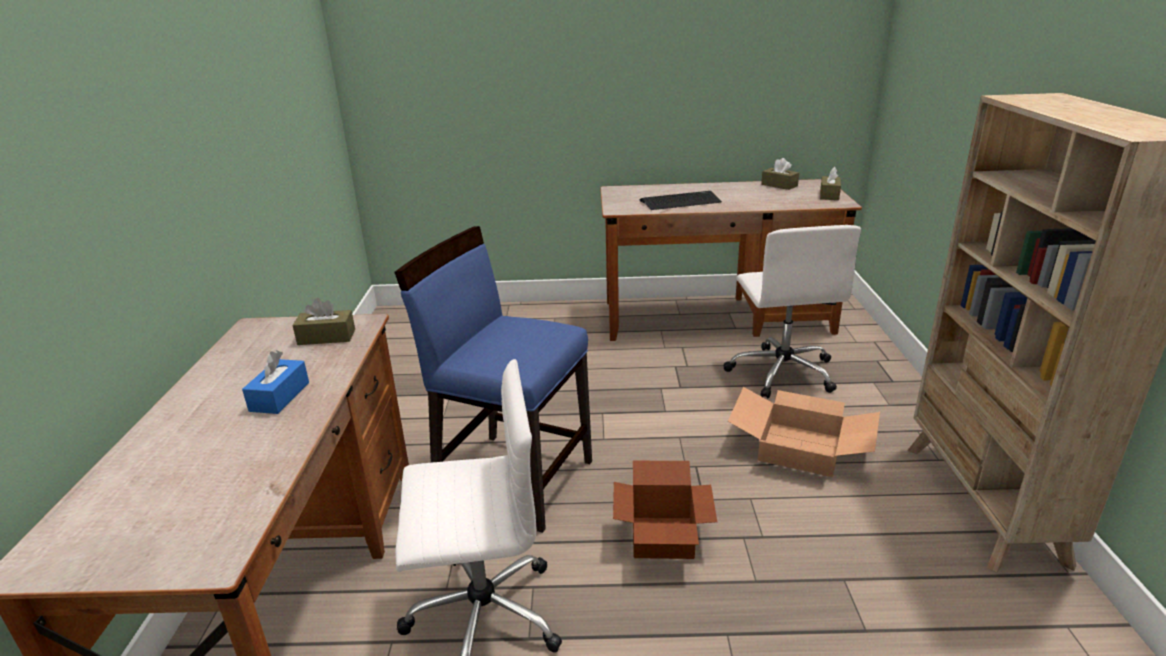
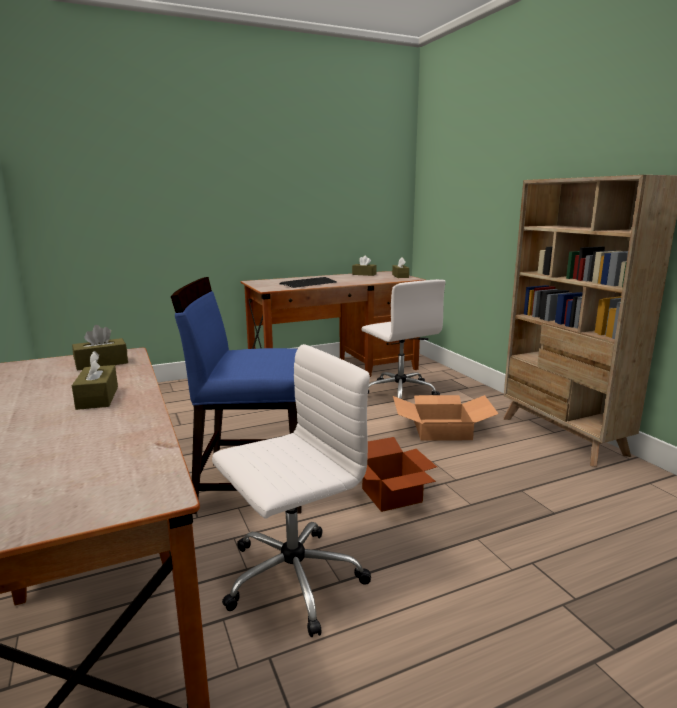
camera: 25 degrees left, 10 degrees down
(279, 396) = (97, 398): blue tissue box -> brown tissue box

